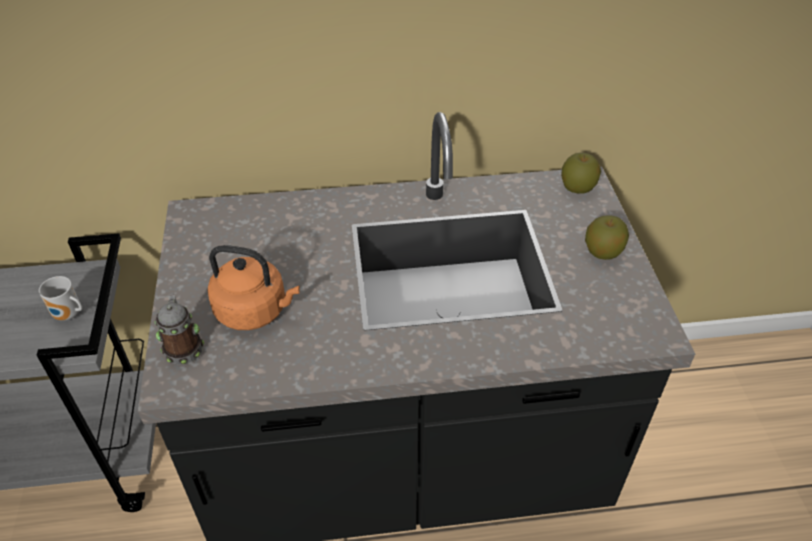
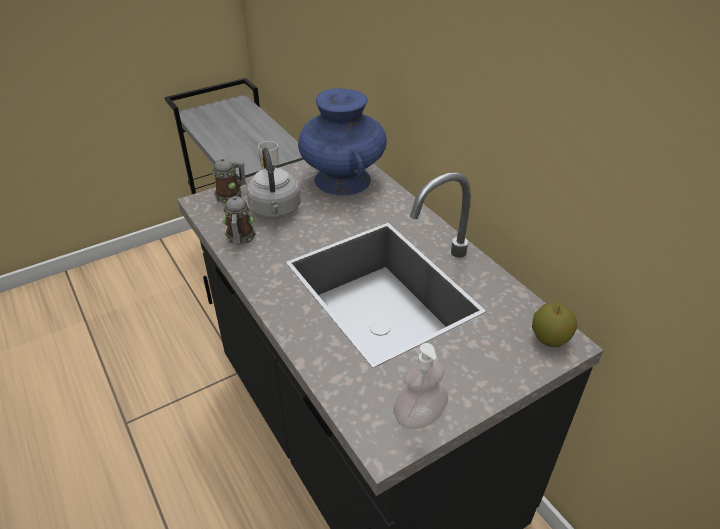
camera: 65 degrees right, 5 degrees down
(239, 232) = (342, 179): none -> blue vase
(255, 311) = (275, 211): orange kettle -> grey kettle
(289, 361) = (240, 239): none -> mug
(602, 252) = (470, 379): apple -> none
(633, 300) = (419, 416): none -> soap dispenser

